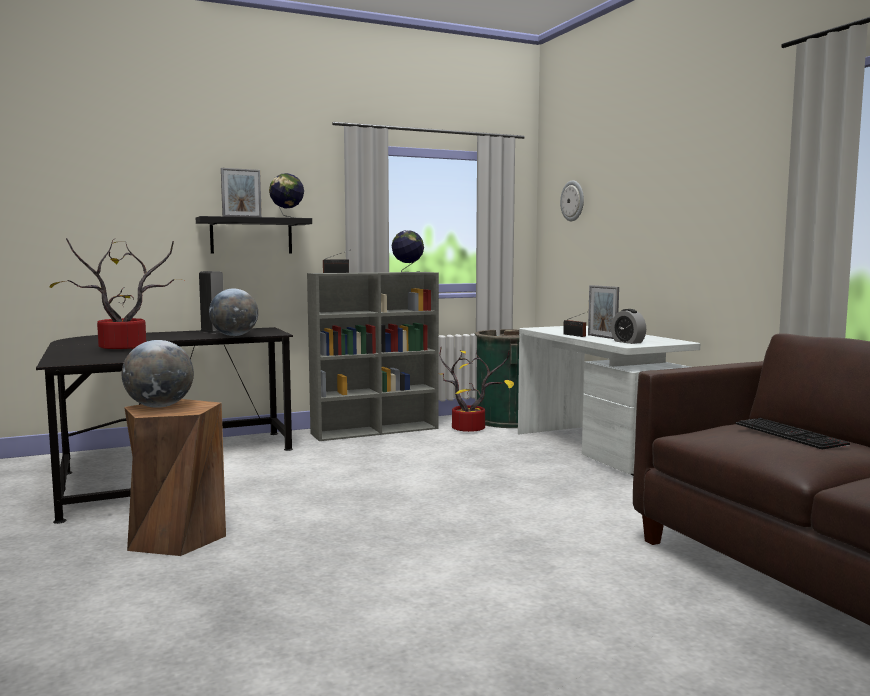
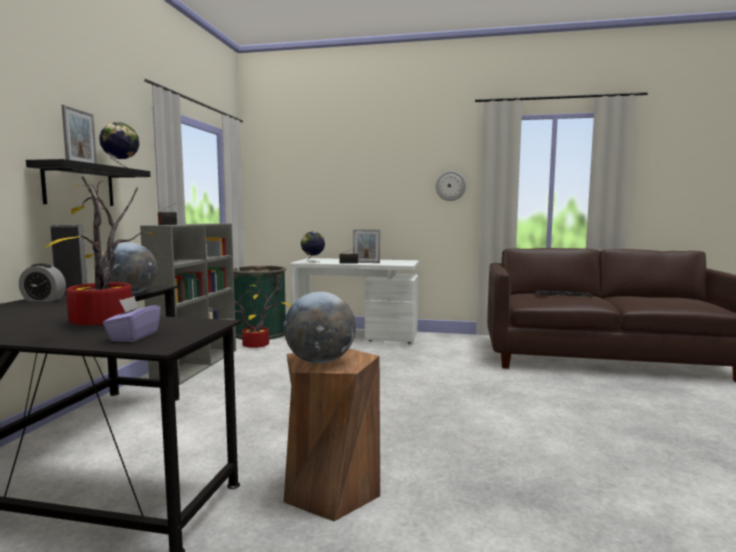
camera: 55 degrees left, 0 degrees up
(81, 357) = (134, 336): none -> purple tissue box
(407, 272) = (206, 223): globe -> globe (313, 262)
(573, 201) = (287, 172): wall clock -> wall clock (450, 186)
(628, 342) = (394, 263): alarm clock -> alarm clock (43, 300)

